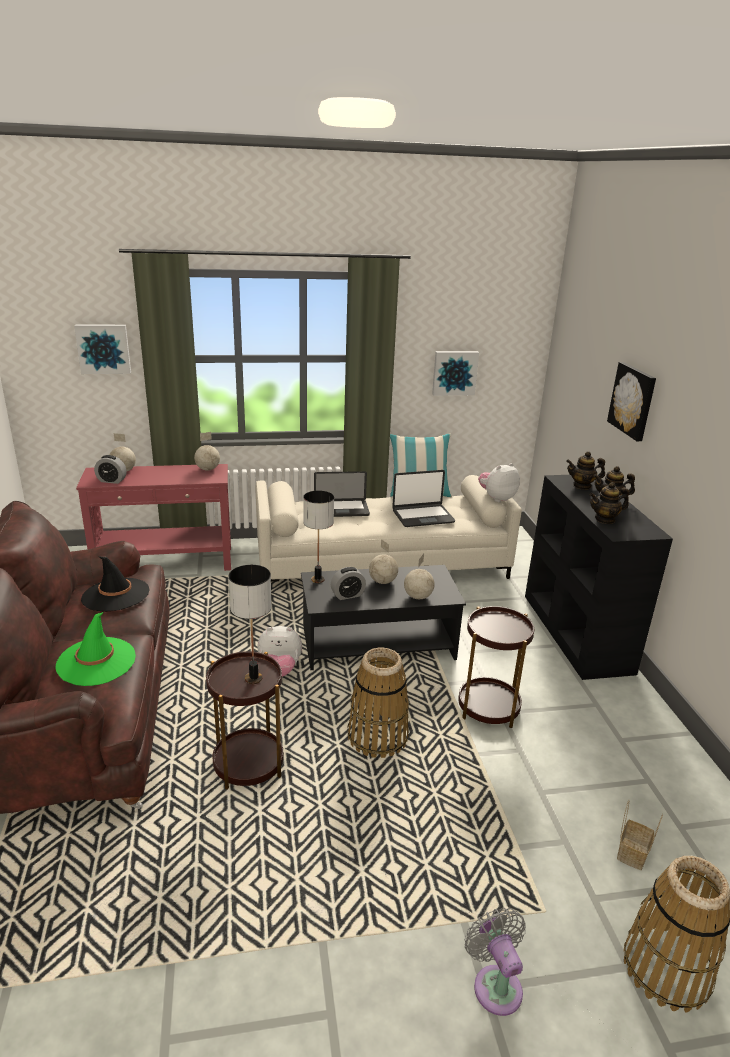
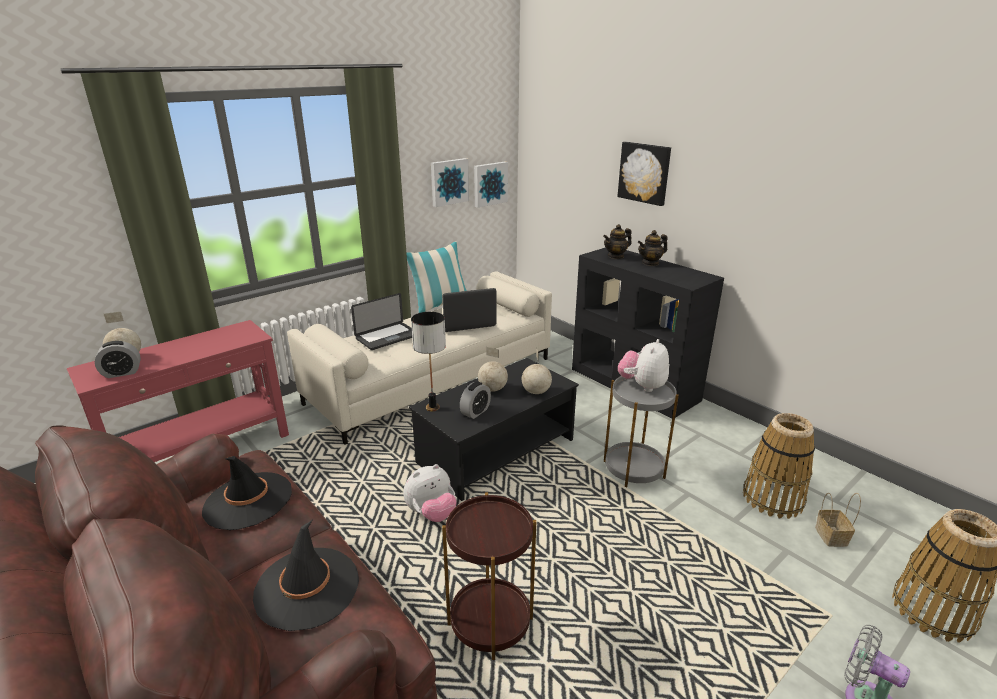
camera: 30 degrees left, 0 degrees up
(96, 661) = (307, 588): green hat -> black hat
(103, 348) = (56, 208): picture -> picture (489, 184)
(207, 469) = (233, 330): globe -> none
(253, 679) = (499, 525): table lamp -> none
(378, 737) = (577, 535): basket -> basket (773, 499)
(422, 516) = (466, 323): laptop -> laptop turned 150 degrees counterclockwise
(488, 707) = (634, 469): brown side table -> grey side table
(496, 498) = (524, 289): plush toy -> plush toy (642, 386)
(605, 519) = (665, 276): teapot -> none

